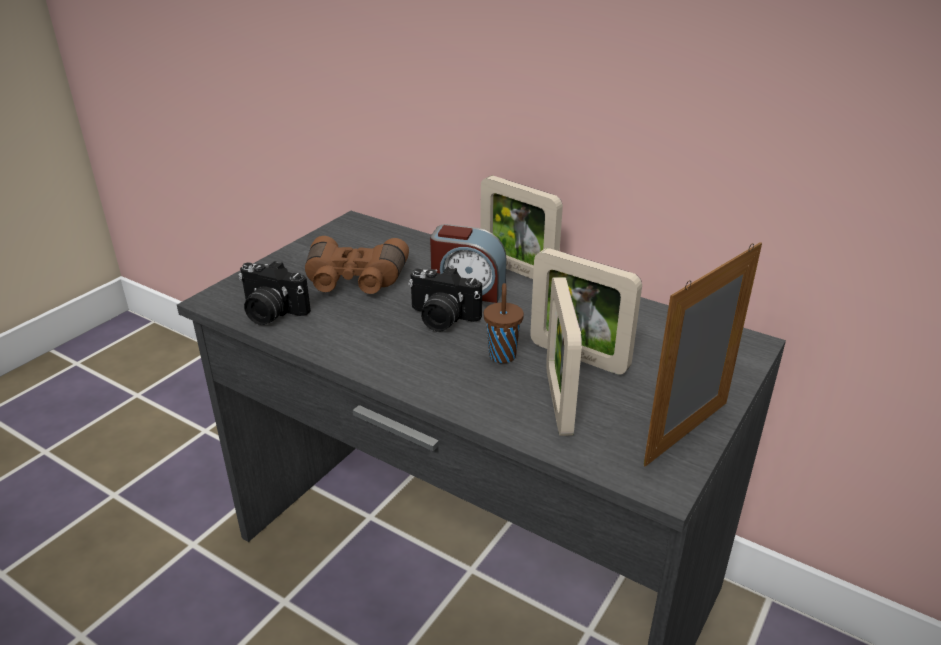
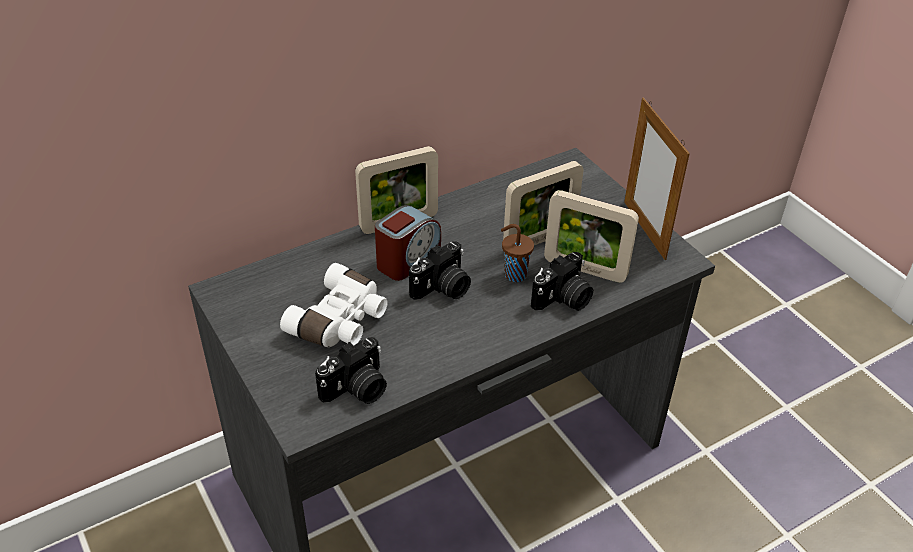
camera: 65 degrees left, 10 degrees up
(354, 281) = (341, 321): brown binoculars -> white binoculars
(489, 399) = (563, 299): none -> camera

